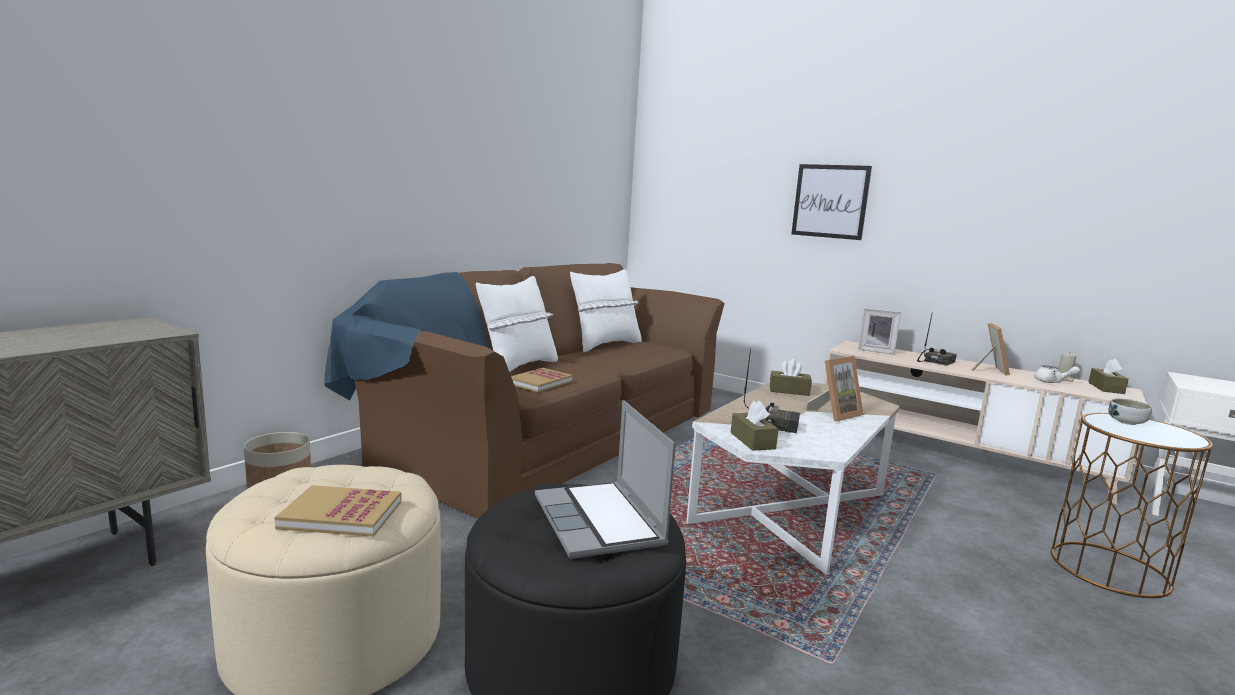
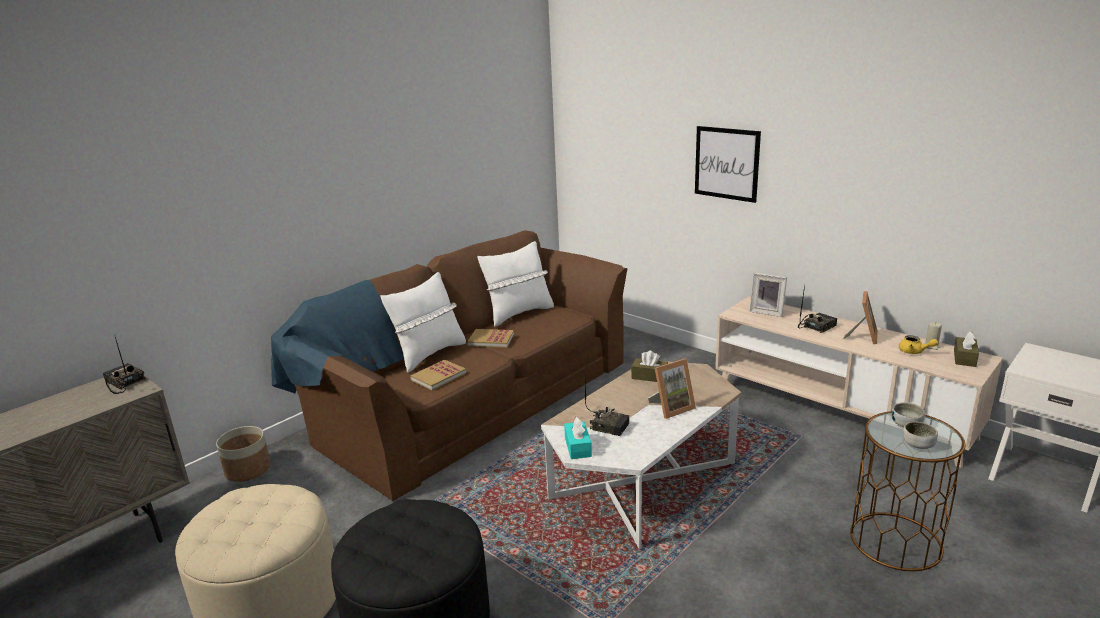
camera: 10 degrees right, 10 degrees up
(137, 326) = (123, 383): none -> radio
(341, 515) = (254, 536): book -> book (491, 340)
(600, 522) = (420, 540): laptop -> none
(752, 440) = (578, 447): brown tissue box -> turquoise tissue box
(1052, 382) = (914, 352): white teapot -> yellow teapot
(1160, 437) = (918, 444): none -> bowl

